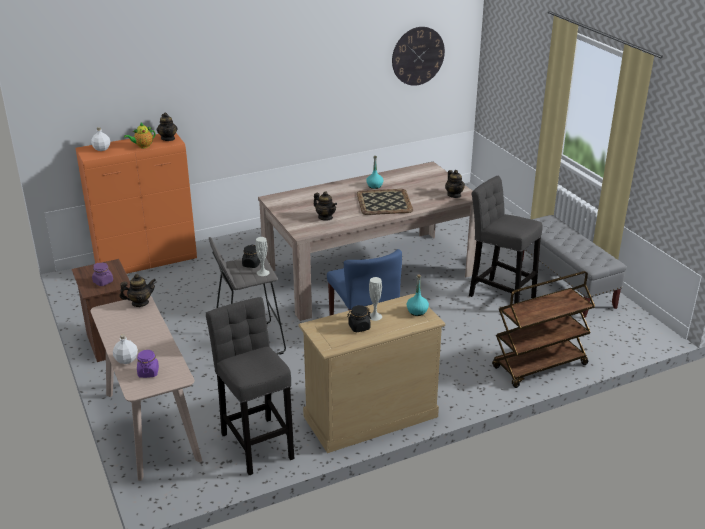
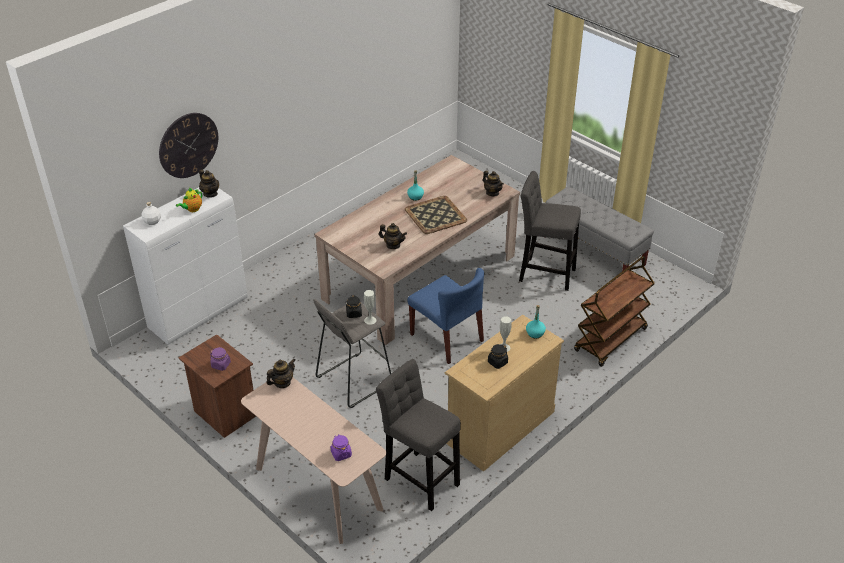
camera: 20 degrees left, 10 degrees up
(126, 360) = (313, 446): white bottle -> none
(147, 262) = (199, 313): orange cabinet -> white cabinet
(418, 56) = (410, 47): wall clock -> wall clock (188, 145)

